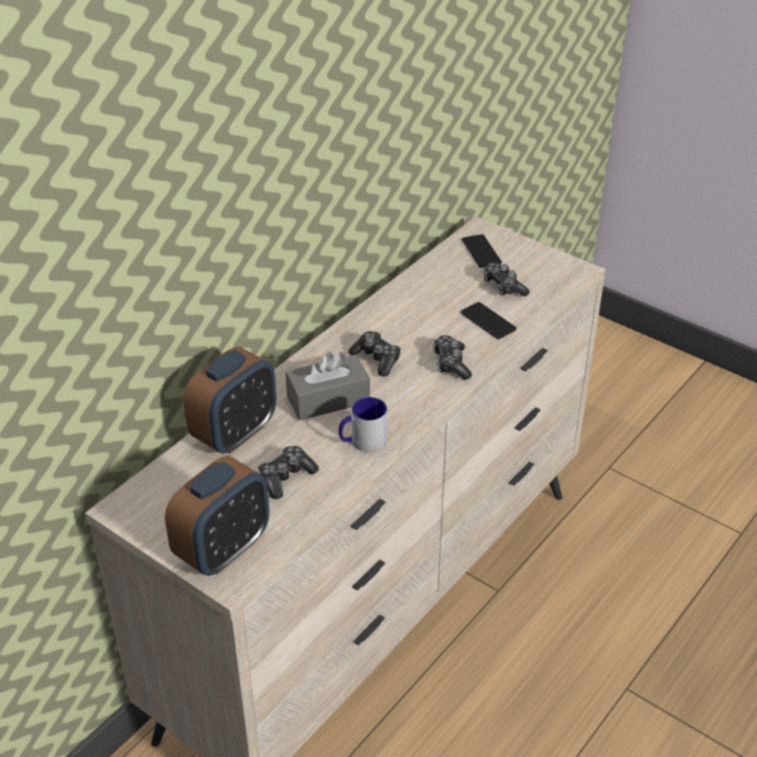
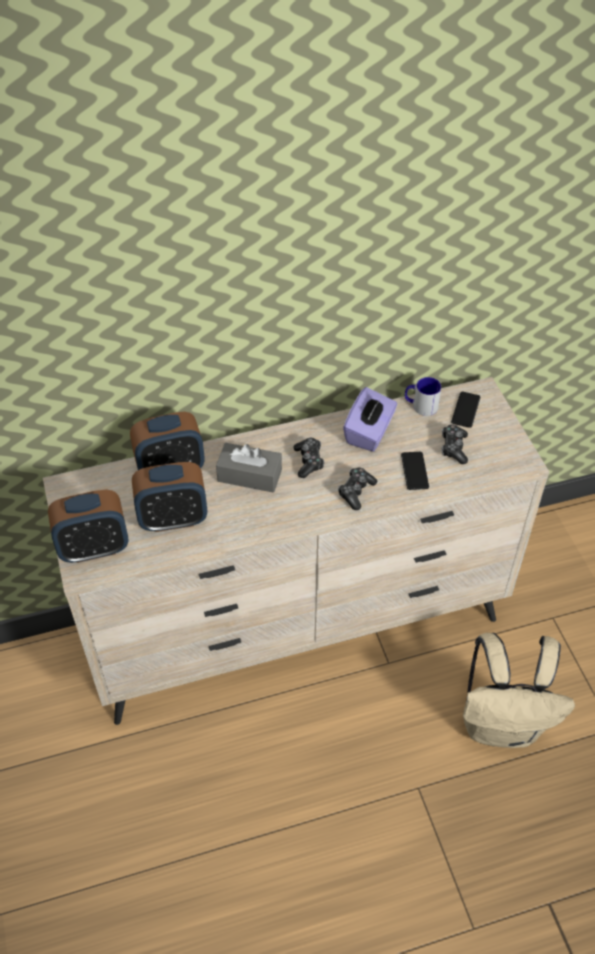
camera: 35 degrees right, 10 degrees up
(286, 477) = (173, 519): game controller -> alarm clock
(362, 441) = (242, 519): mug -> mug (420, 406)
(411, 308) = (369, 432): none -> purple tissue box
(649, 585) = (502, 725): none -> beige backpack

